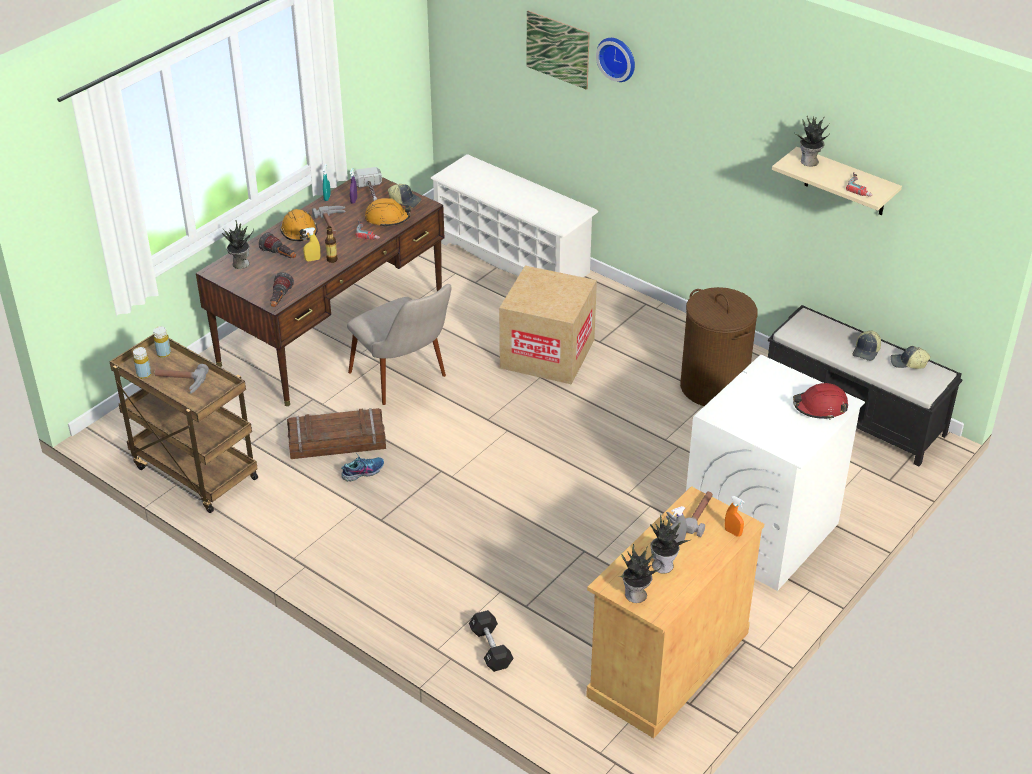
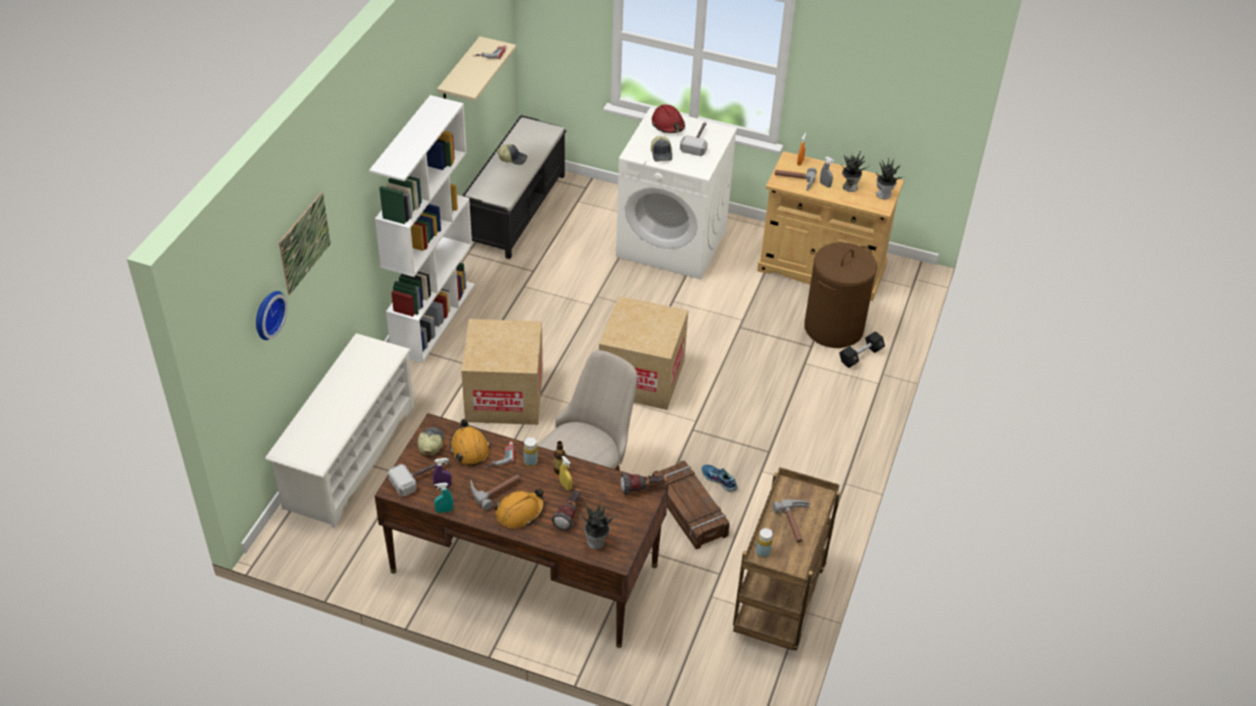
camera: 110 degrees left, 5 degrees up
(144, 375) = (800, 555): yellow bottle -> yellow bottle (530, 461)
(533, 451) = (641, 377): none -> cardboard box
(618, 58) = (341, 183): wall clock -> wall clock (267, 314)
(681, 327) = (433, 318): none -> white bookcase
(713, 387) = (512, 287): brown laundry basket -> brown laundry basket (834, 328)
(778, 425) = (698, 141): none -> hammer
(809, 162) = (461, 80): potted plant -> none
(908, 363) = (520, 138): cap -> cap (662, 154)

